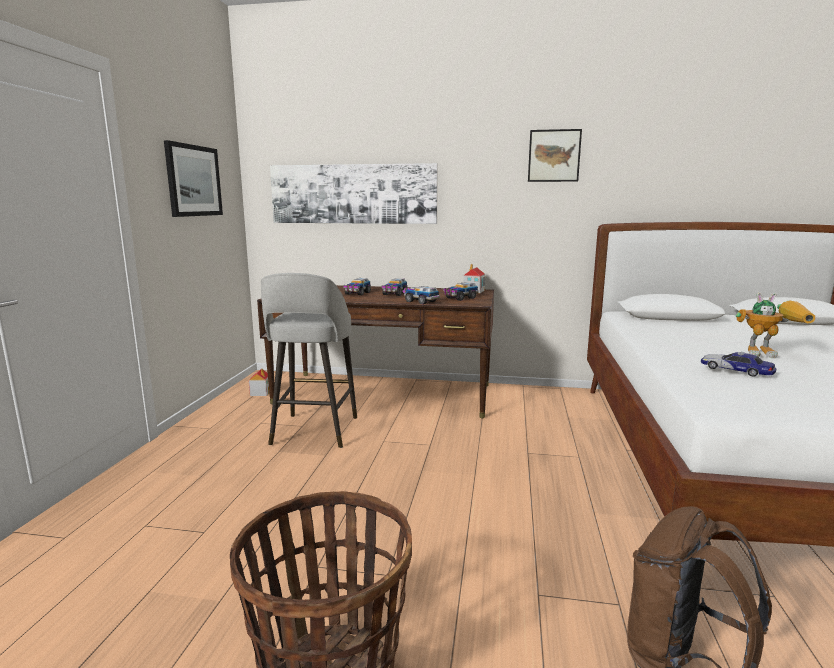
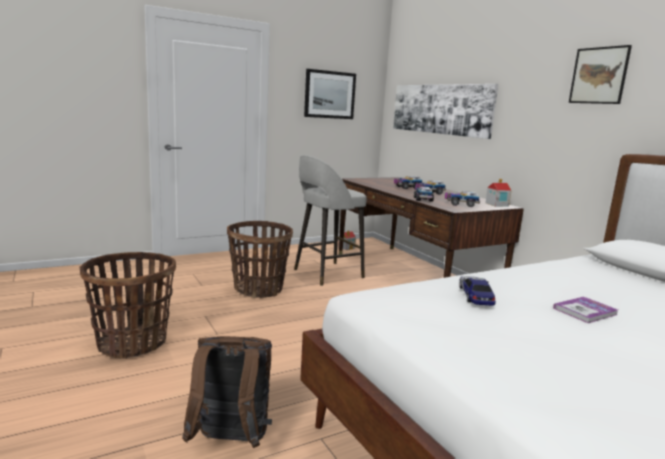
camera: 50 degrees right, 0 degrees up
(290, 491) = (259, 289): none -> basket
(769, 354) = (585, 311): toy robot -> book

